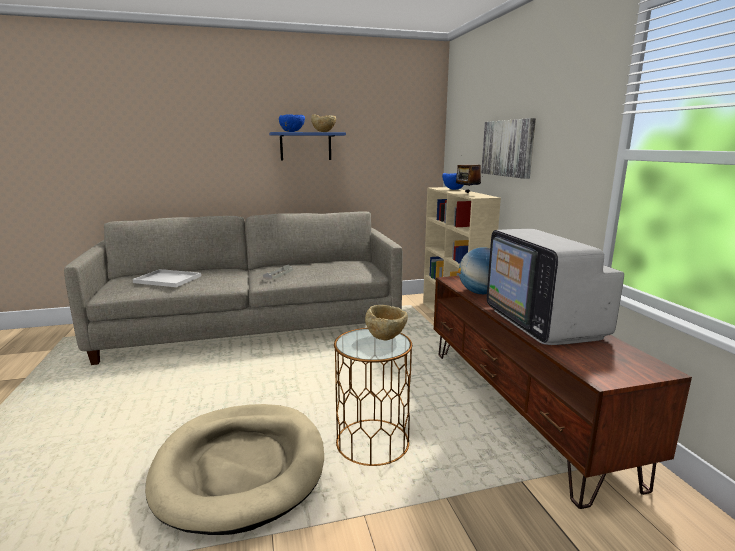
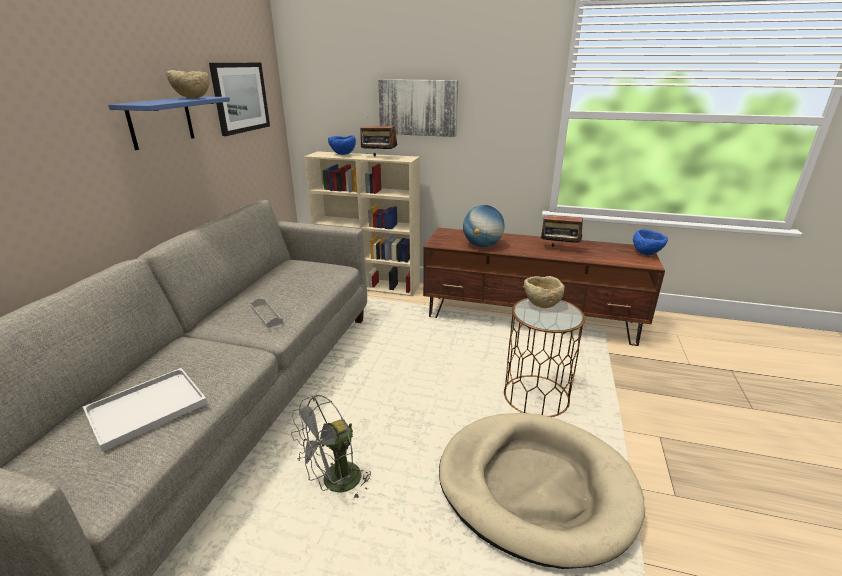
camera: 60 degrees left, 10 degrees up
(205, 381) = (335, 484): none -> grey fan
(292, 132) = (154, 101): blue bowl -> blue bowl (647, 253)
(388, 137) = (240, 97): none -> picture
(543, 323) = (559, 249): television -> radio

